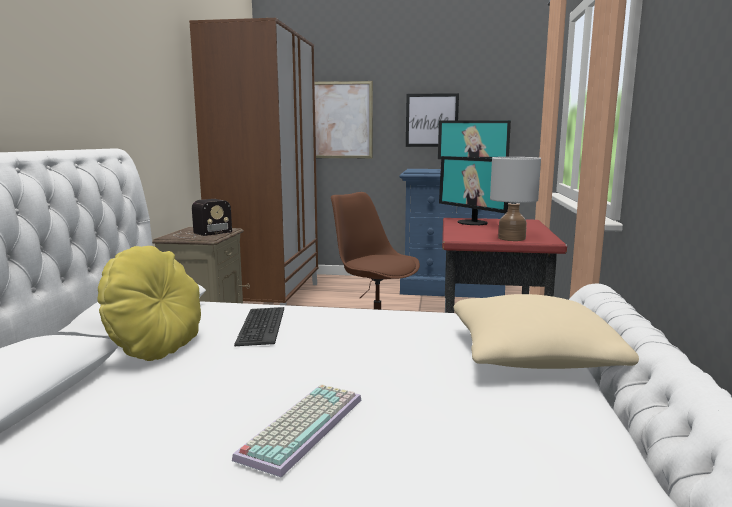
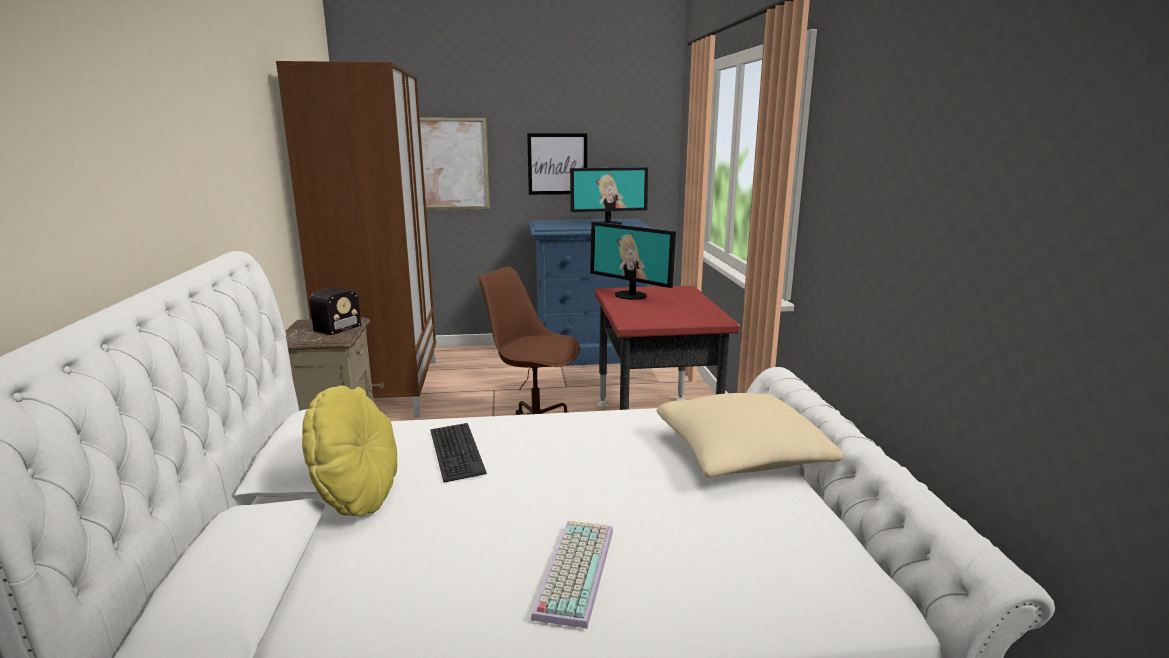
camera: 15 degrees left, 5 degrees up
(511, 238) = (683, 319): grey table lamp -> none

